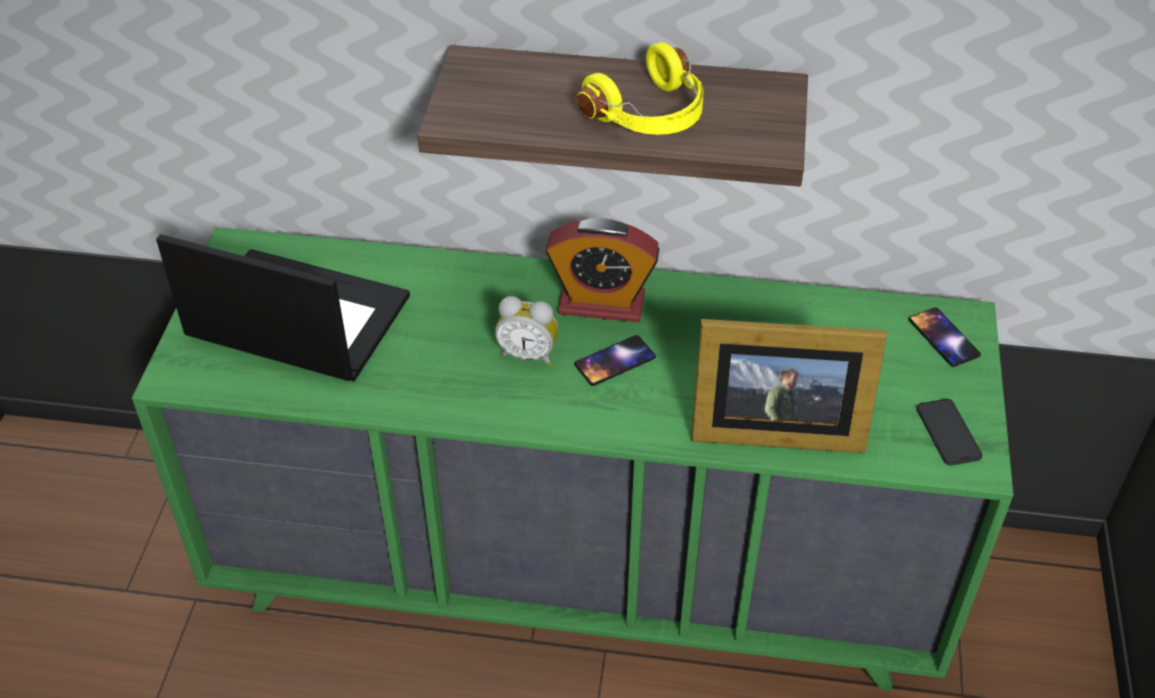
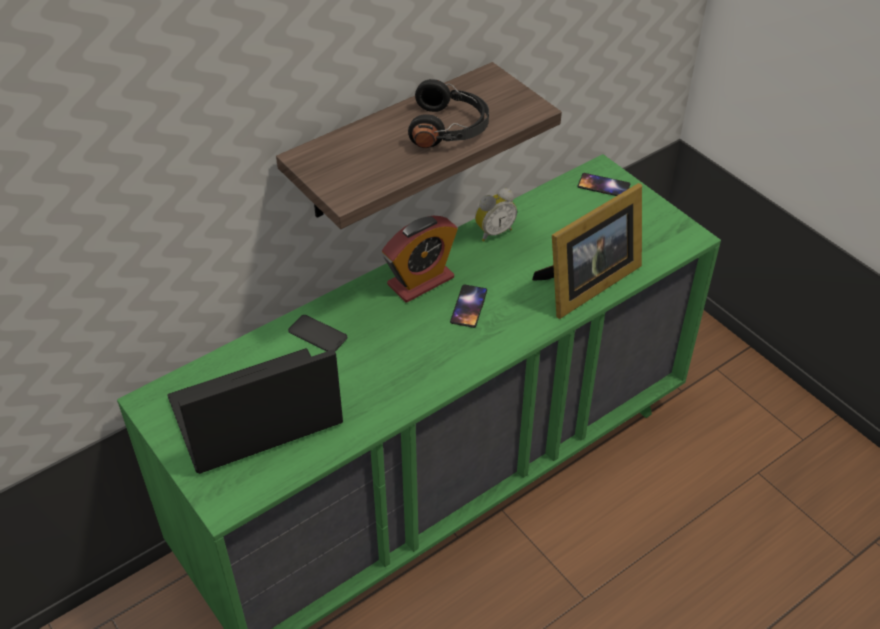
camera: 45 degrees left, 0 degrees up
(528, 354) = (419, 335): alarm clock -> alarm clock (493, 232)
(650, 115) = (449, 128): yellow headphones -> black headphones
(948, 432) = (662, 230): phone -> phone (317, 334)

